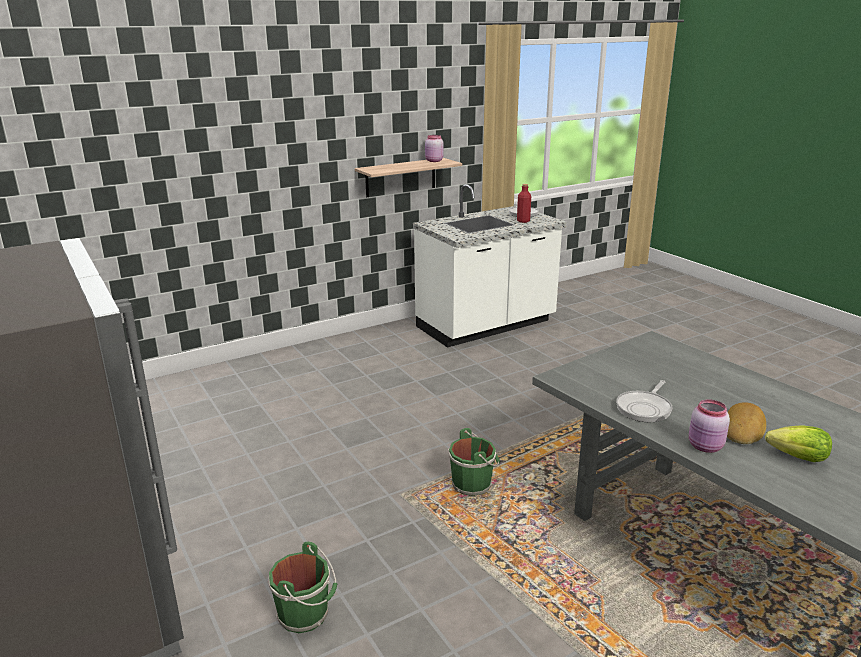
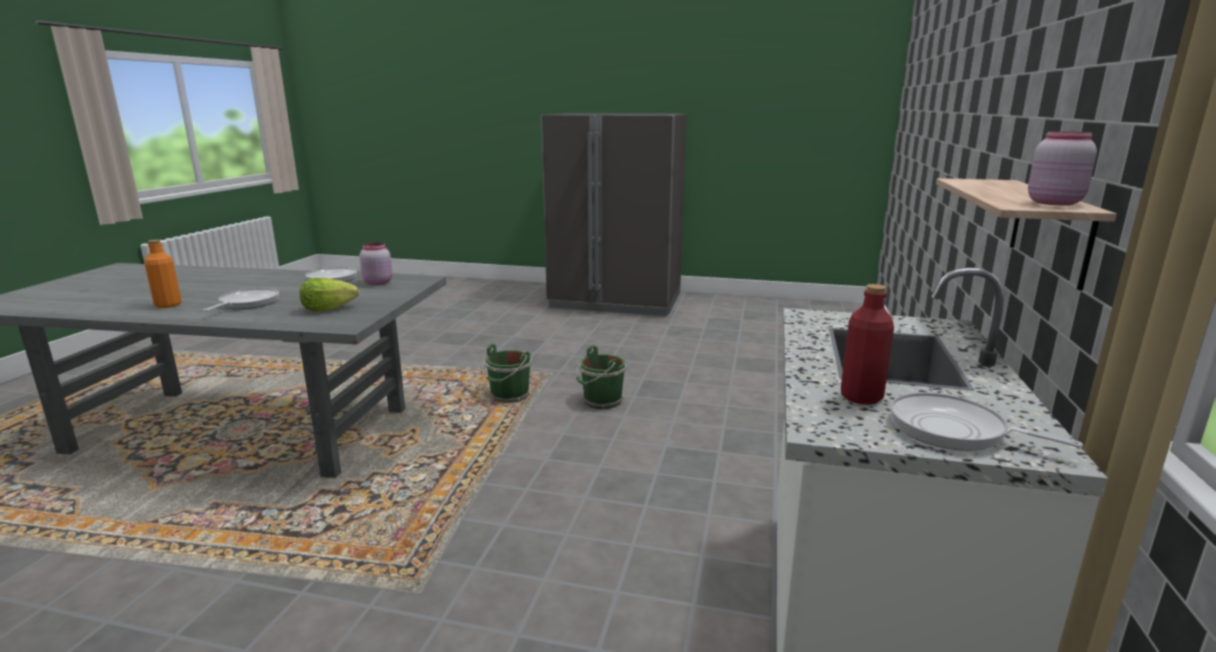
camera: 135 degrees right, 5 degrees down
(305, 614) = (518, 328): green bucket -> green bucket (601, 401)
(705, 447) = (274, 275): pink jar -> pink jar (377, 282)
(731, 393) = (247, 303): none -> frying pan
(744, 429) = (238, 287): bread -> none
(798, 458) = (196, 284): lettuce -> lettuce (328, 309)
(808, 417) = (168, 305): none -> orange bottle

